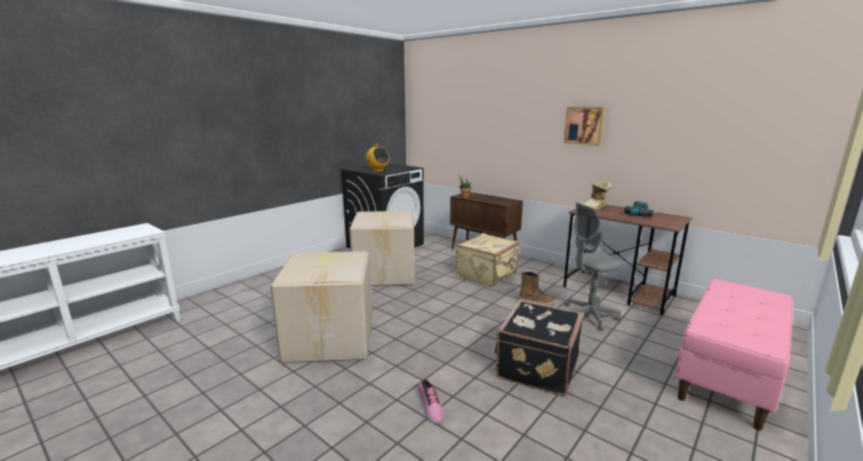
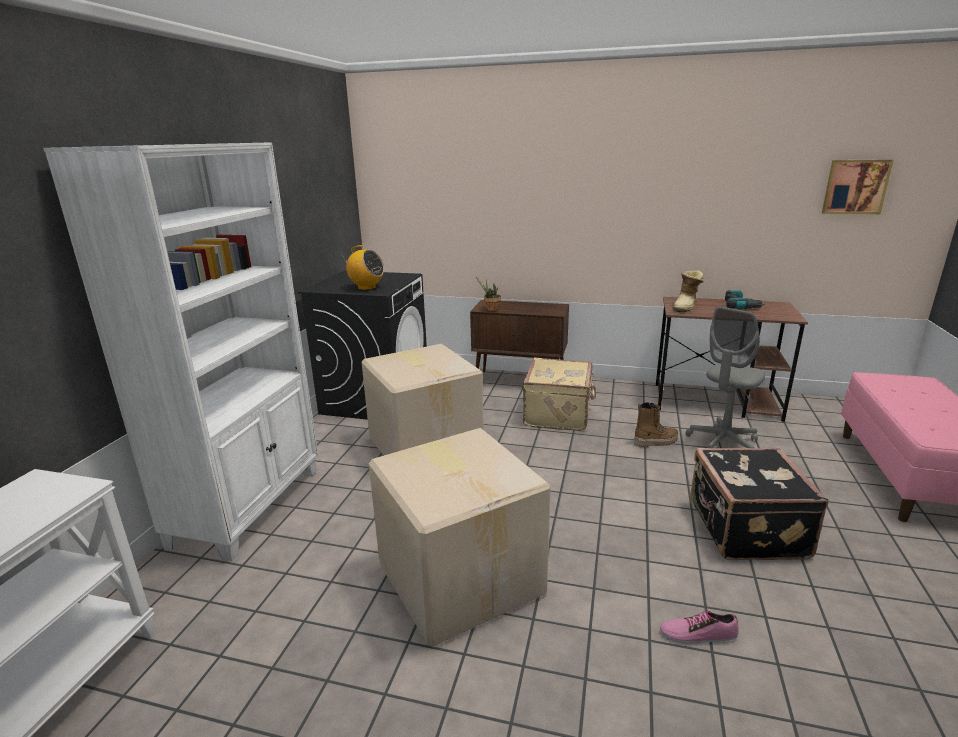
camera: 25 degrees left, 5 degrees up
(269, 281) = (250, 505): none -> white bookcase
(429, 407) = (698, 633): shoe -> shoe turned 135 degrees clockwise
(584, 125) = (652, 198): picture -> picture (855, 186)

